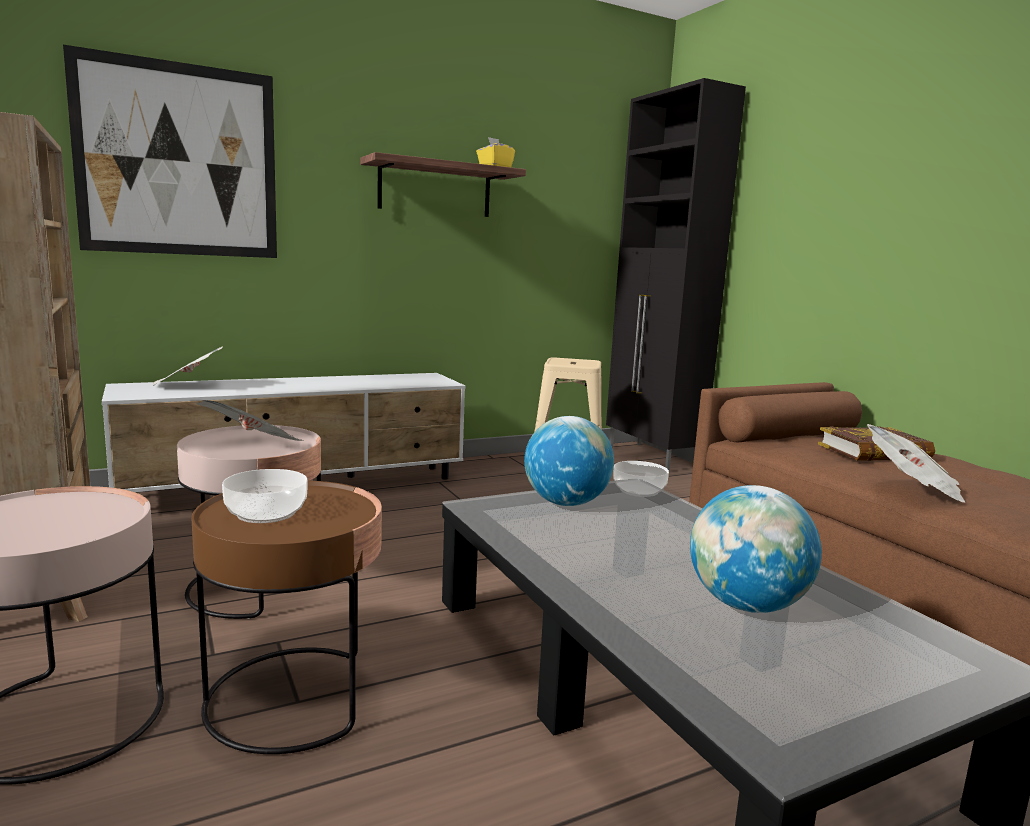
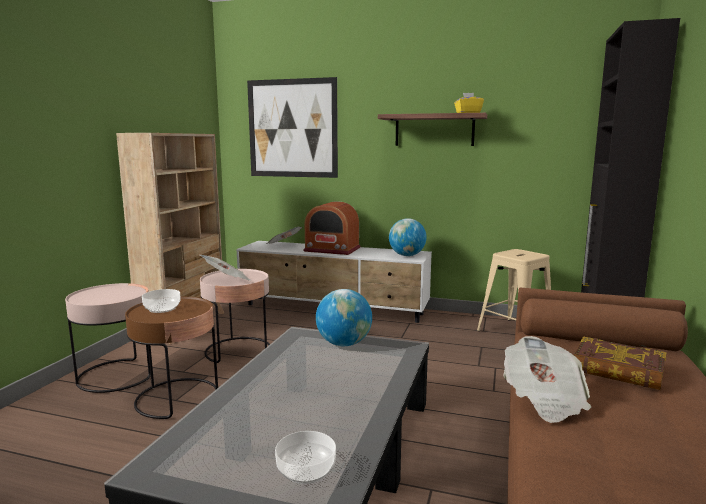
camera: 45 degrees right, 0 degrees up
(293, 383) = (332, 249): none -> radio
(639, 490) = (405, 349): bowl -> bowl (305, 470)
(746, 605) = (289, 421): globe -> globe (407, 255)

